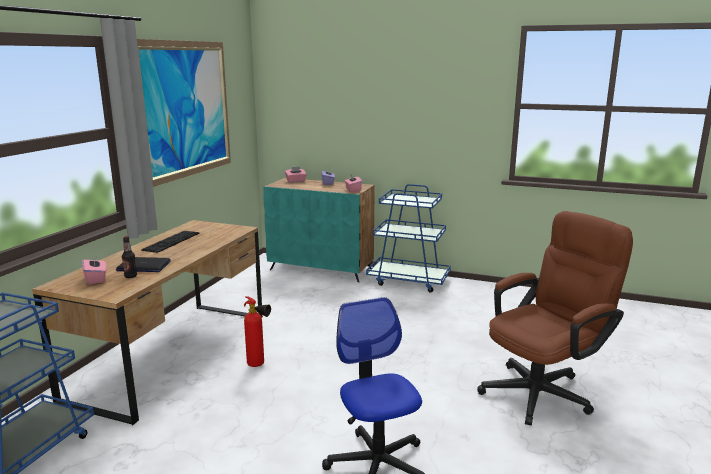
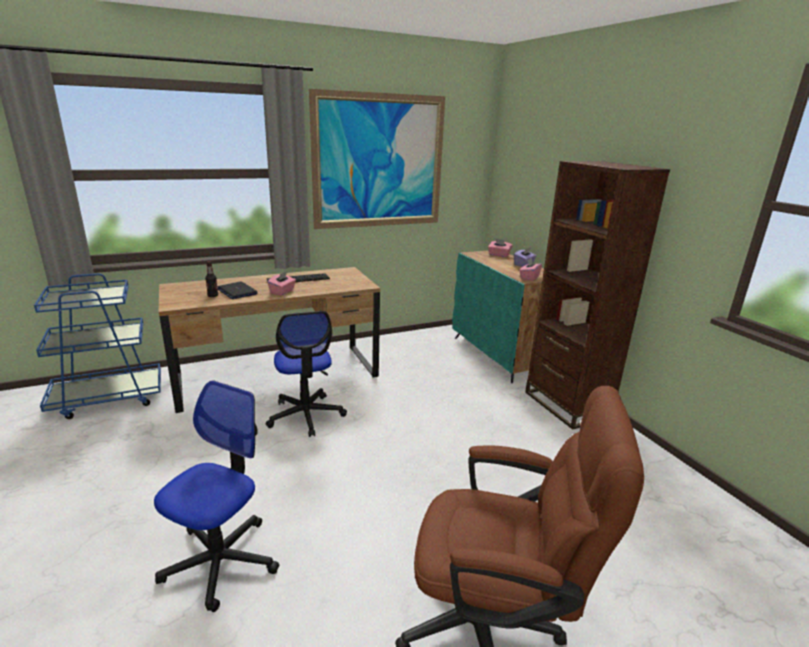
camera: 45 degrees right, 5 degrees up
(96, 279) = (195, 290): pink tissue box -> pink tissue box (282, 291)
(259, 365) = (306, 415): fire extinguisher -> office chair
(408, 280) = (567, 405): blue cart -> brown bookcase

